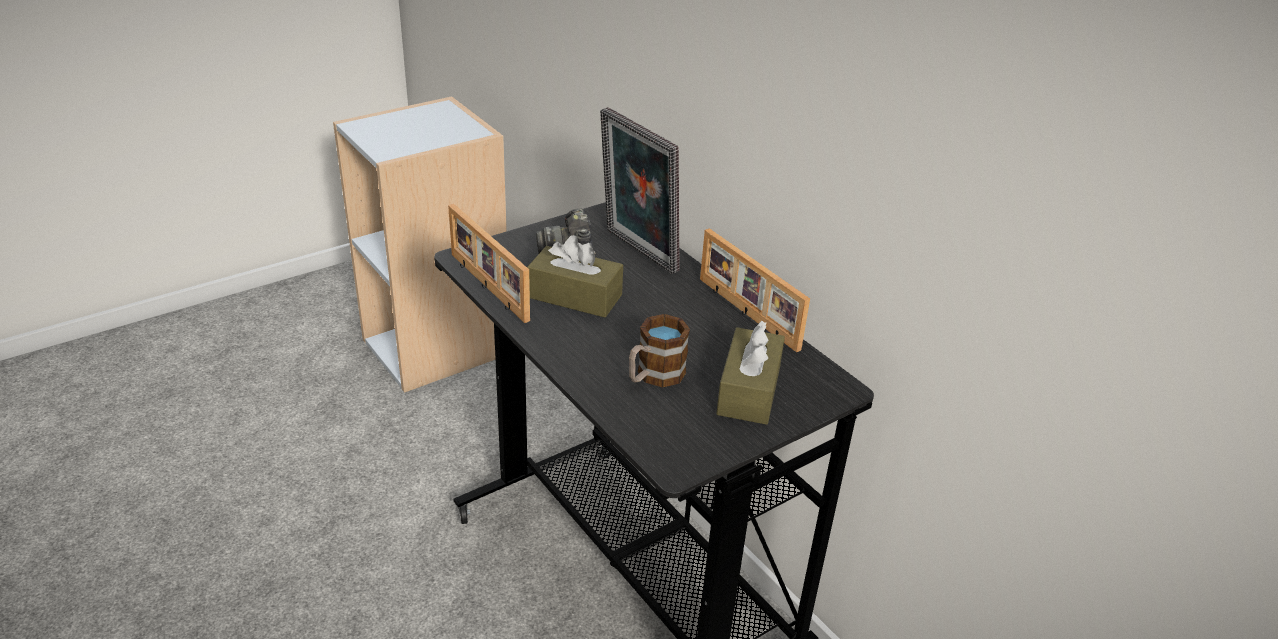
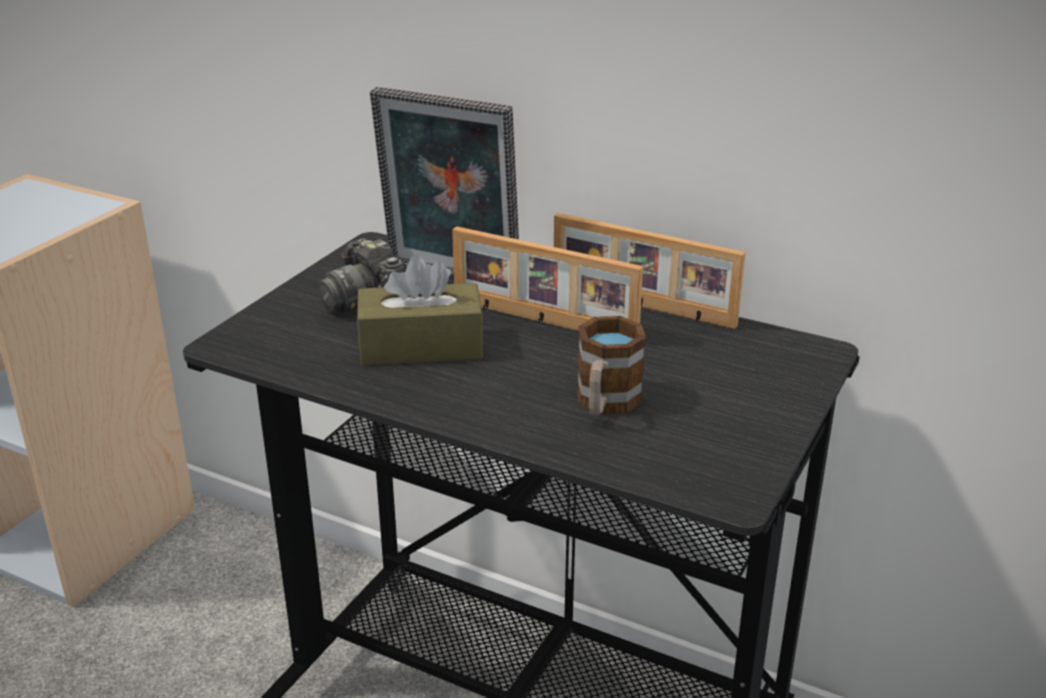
camera: 25 degrees left, 5 degrees down
(487, 287) = (294, 368): picture frame -> picture frame (542, 321)
(749, 390) = (726, 384): brown tissue box -> none

